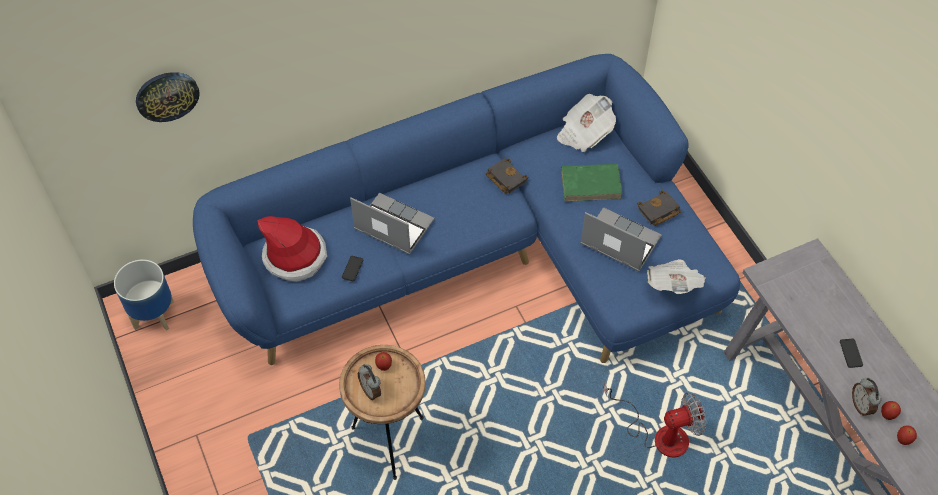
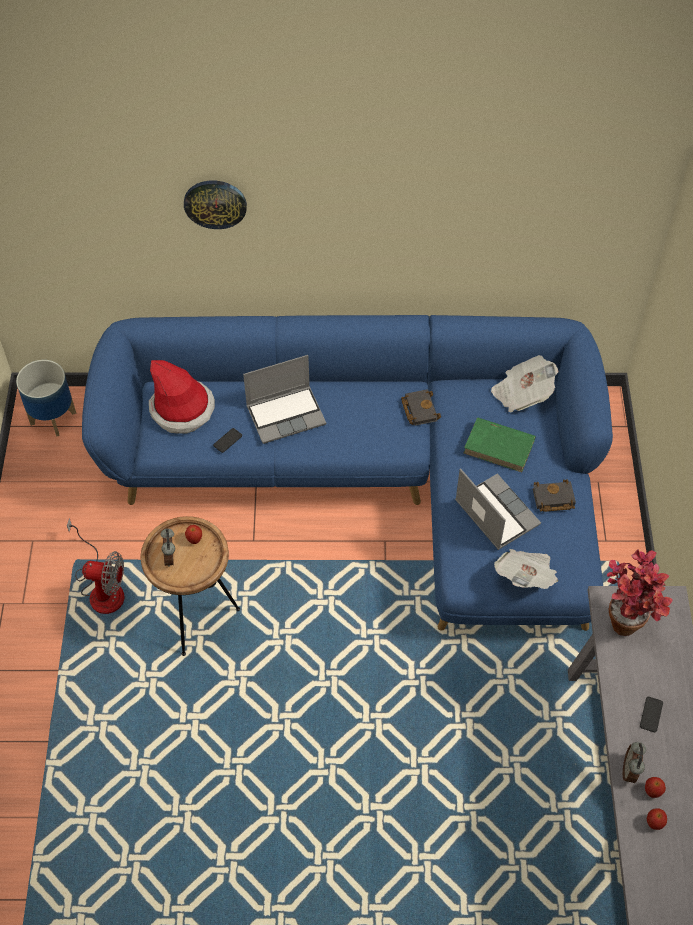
camera: 25 degrees right, 0 degrees up
(167, 95) = (98, 212): wall clock -> wall clock (215, 203)
(392, 225) = (286, 414): laptop -> laptop turned 105 degrees clockwise
(659, 434) = (457, 722): fan -> fan (102, 588)
(788, 283) = (627, 618): none -> potted plant

